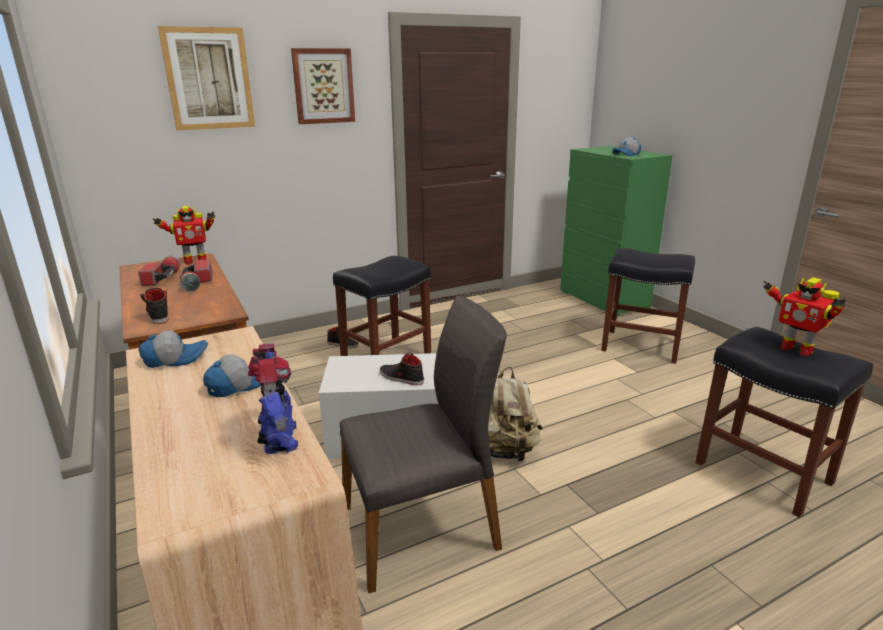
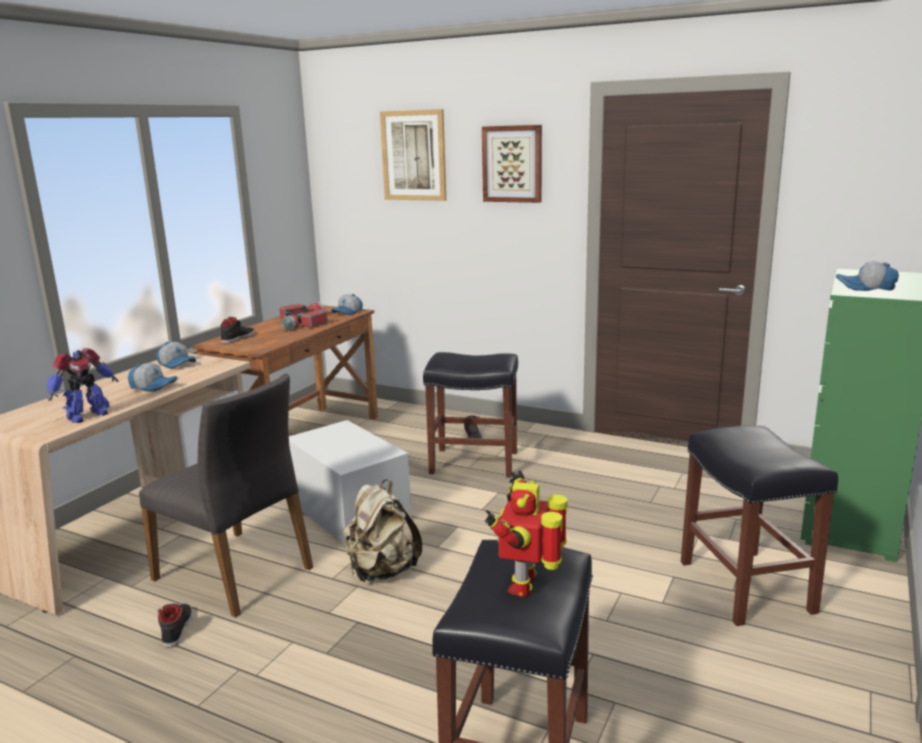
camera: 55 degrees right, 5 degrees down
(194, 261) = (348, 312): toy robot -> cap
(401, 378) = (339, 454): black shoe -> black shoe (177, 628)

